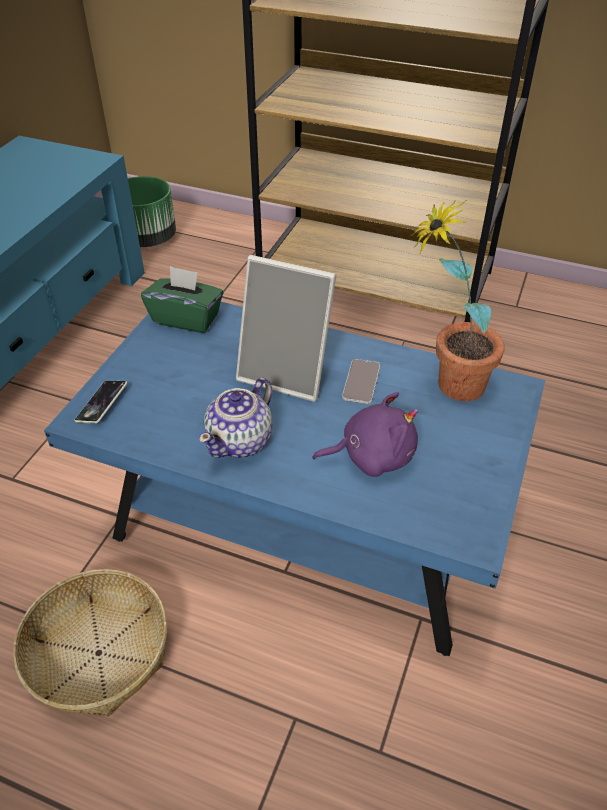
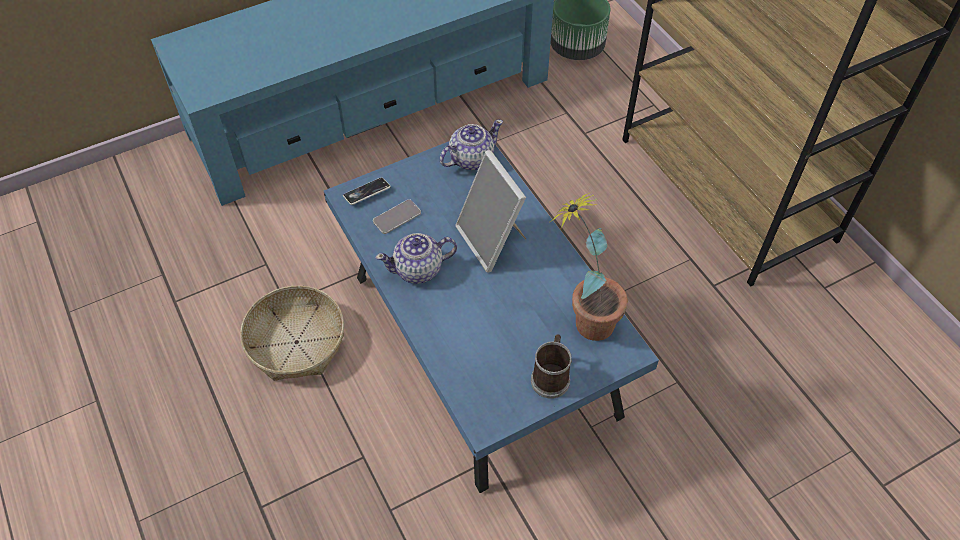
camera: 40 degrees right, 10 degrees up
(186, 318) = (470, 159): green tissue box -> teapot
(361, 382) = (531, 278): phone -> phone (397, 217)
(372, 456) = (483, 332): purple plush toy -> none
(480, 453) = (551, 376): none -> mug

